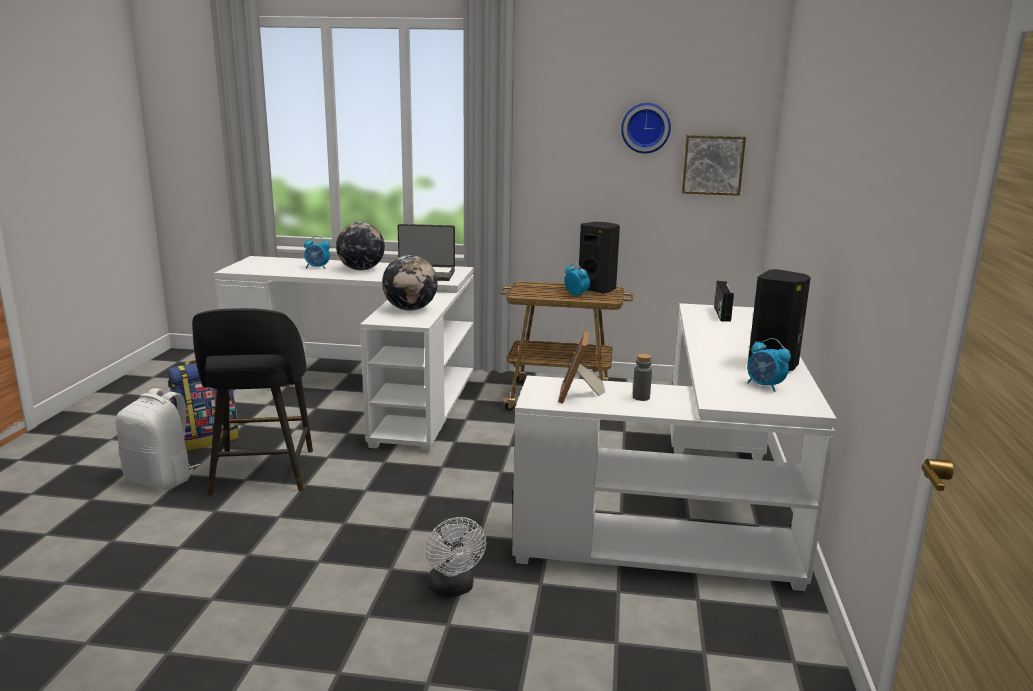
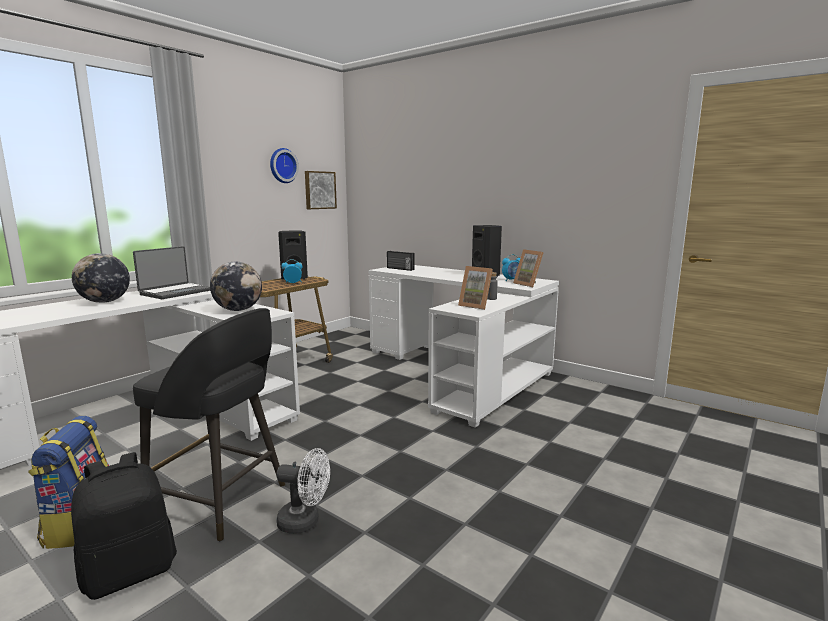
camera: 60 degrees left, 5 degrees down
(161, 479) = (130, 572): white backpack -> black backpack
(317, 267) = (50, 310): alarm clock -> none
(453, 589) = (489, 453): white fan -> white fan (305, 522)
(748, 401) = (529, 284): none -> picture frame

